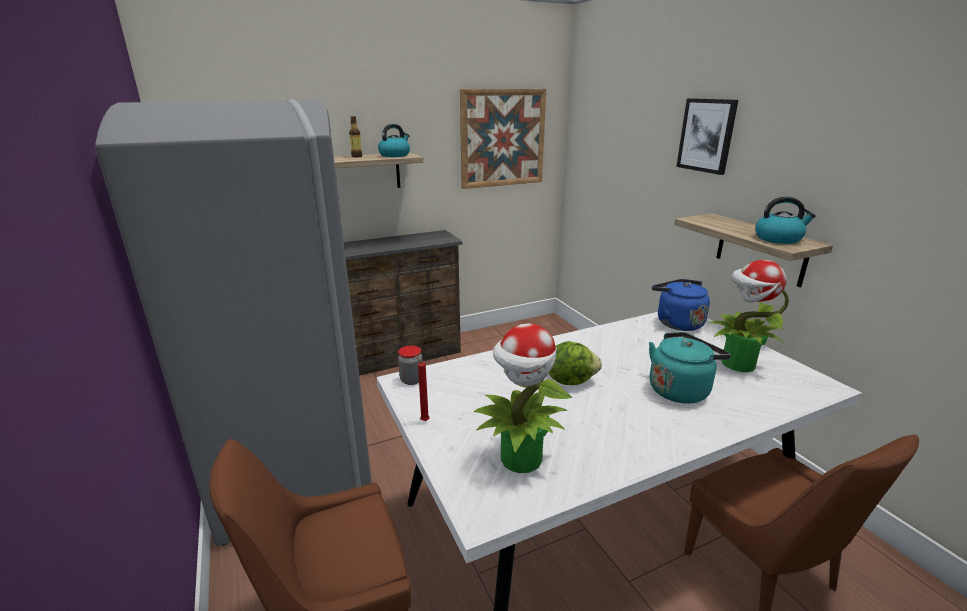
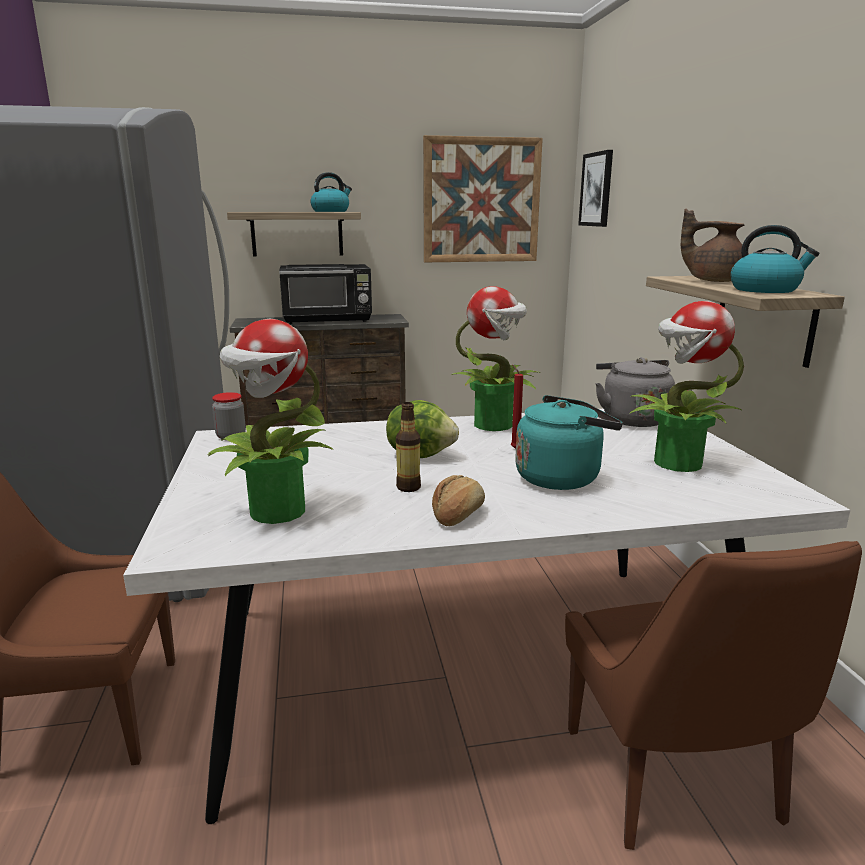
camera: 15 degrees right, 5 degrees down
(357, 156) = (285, 211): bottle -> bottle (408, 487)
(396, 242) = (328, 320): none -> black microwave
(423, 420) = (204, 468): red candle -> red candle (514, 448)
(593, 340) = (494, 424): none -> potted plant
(646, 439) = (457, 515): none -> bread
(676, 323) = (631, 419): blue kettle -> grey kettle
(707, 135) = (707, 166): picture -> picture (597, 189)
(727, 224) = (713, 281): none -> brown teapot

